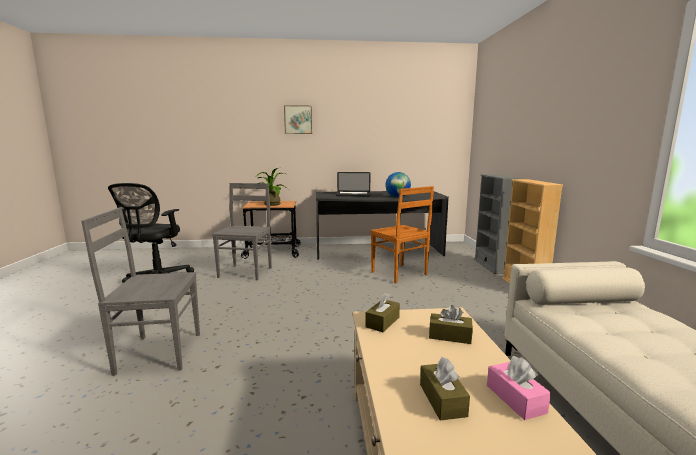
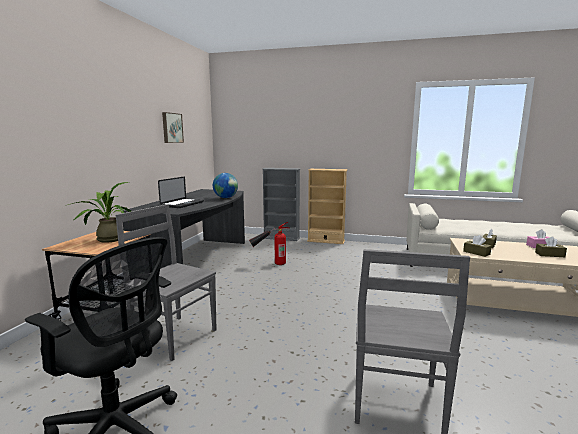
camera: 70 degrees left, 0 degrees up
(298, 120) = (88, 111): picture -> picture (171, 128)
(400, 274) = (269, 264): brown chair -> fire extinguisher

